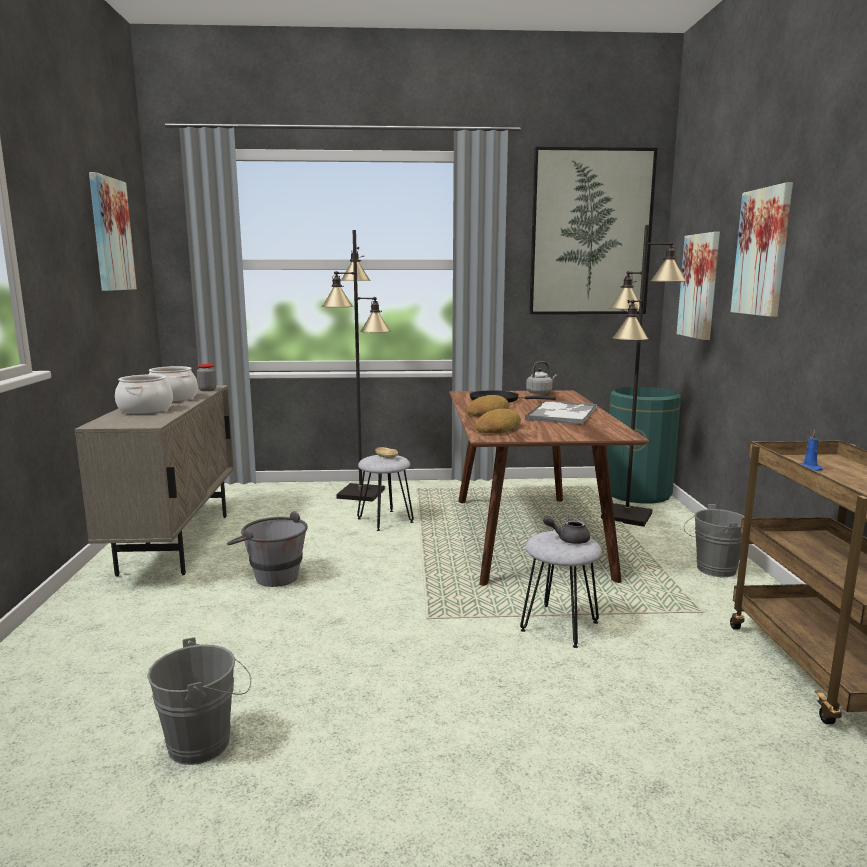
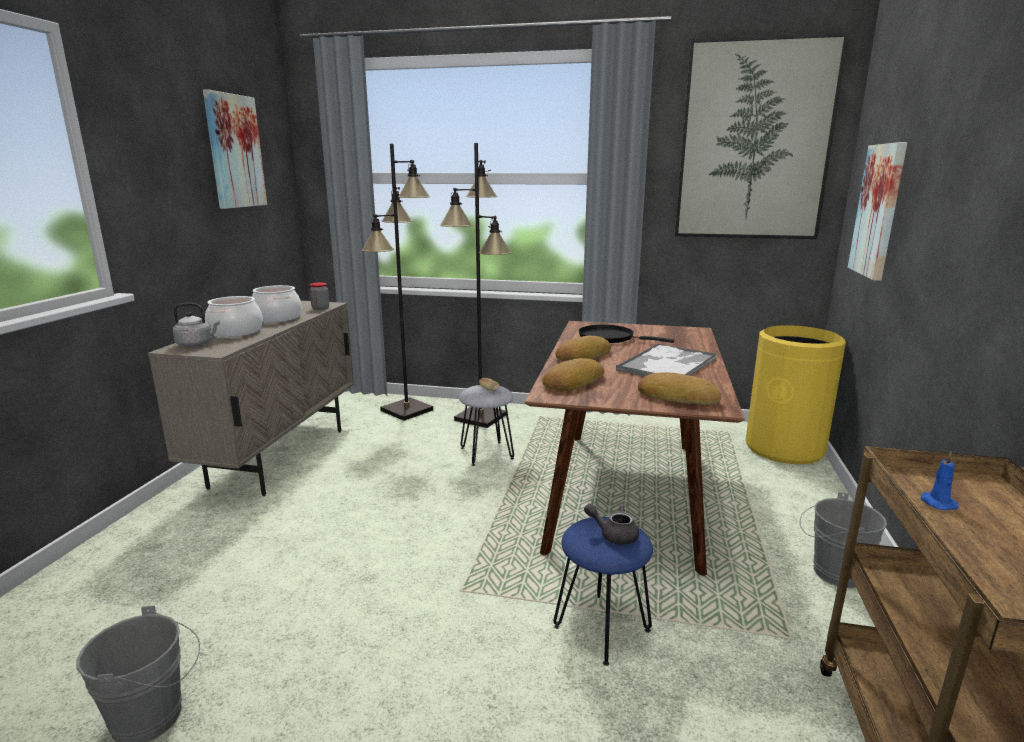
camera: 15 degrees right, 5 degrees up
(270, 575) = (339, 508): grey bucket -> none
(540, 393) = (667, 329): grey kettle -> grey kettle (197, 344)
(559, 626) = (601, 629): grey stool -> blue stool
(589, 431) = (677, 396): none -> bread
(627, 516) = (756, 480): black floor lamp -> black floor lamp (406, 410)
(638, 493) = (784, 448): green trash can -> yellow trash can
(762, 252) = (952, 173): picture -> none

